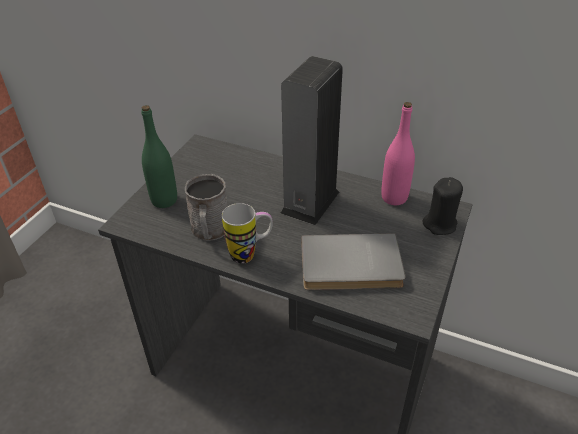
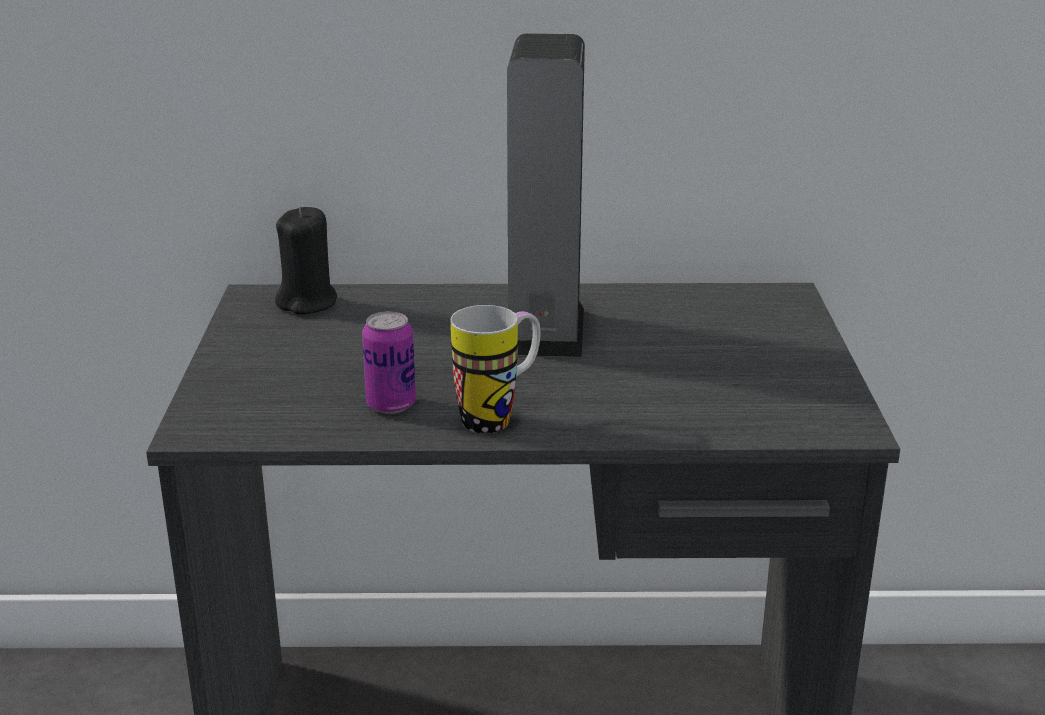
camera: 25 degrees left, 15 degrees down
(164, 200) = (255, 382): green bottle -> none
(210, 231) = (391, 404): grey mug -> can
(351, 267) = (694, 394): grey book -> none
(394, 197) = (684, 298): pink bottle -> none
(440, 224) = (788, 315): black candle -> black candle (308, 303)

